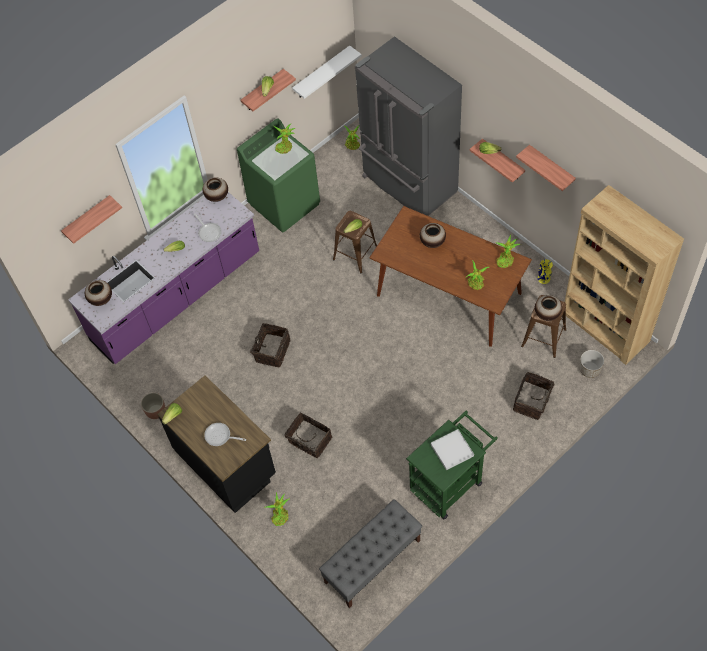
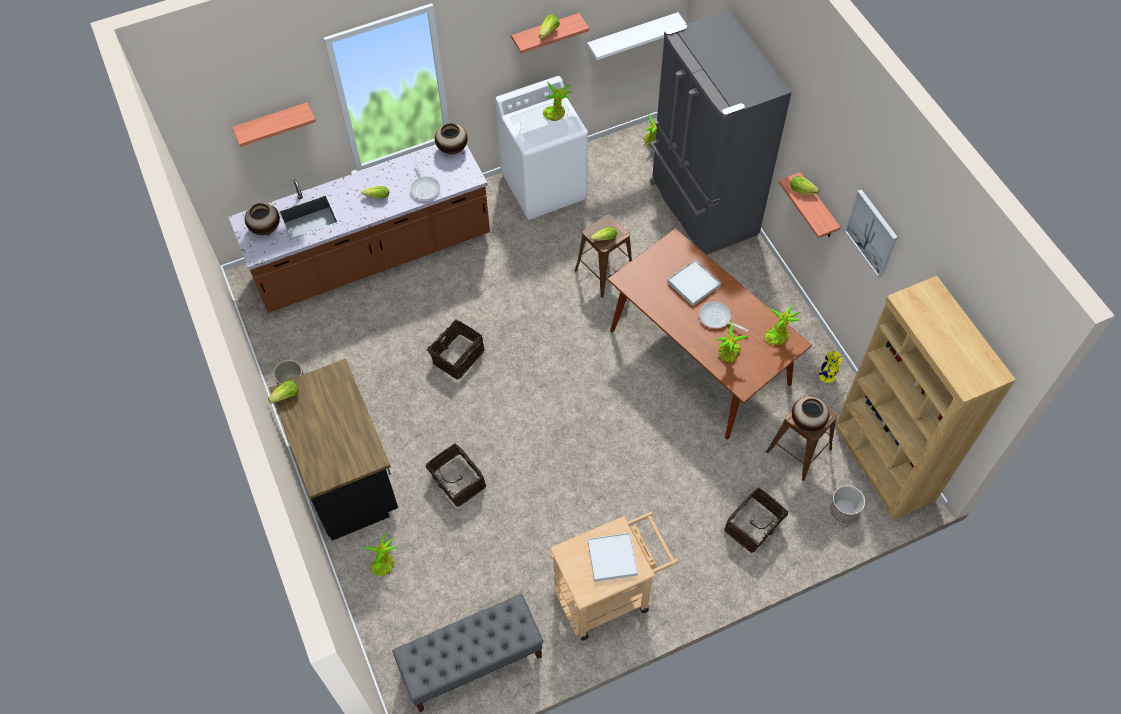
camera: 15 degrees right, 0 degrees up
(177, 298) = (373, 258): purple counter -> brown counter
(220, 436) = (331, 441): frying pan -> frying pan (717, 319)
(284, 203) = (544, 186): green washing machine -> white washing machine
(432, 242) = (693, 284): vase -> white tray
(450, 481) = (609, 594): green cart -> beige cart
(551, 168) = (872, 233): shelf -> picture

